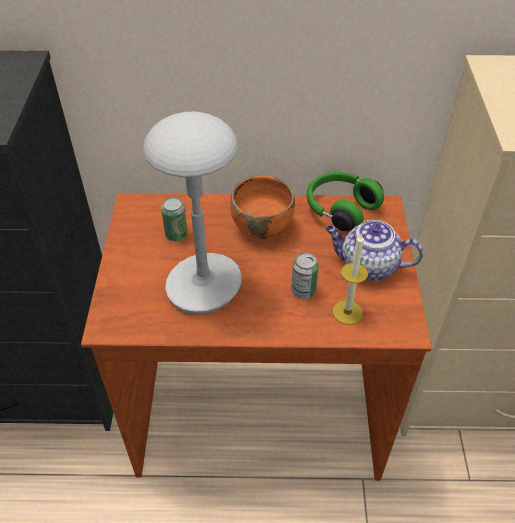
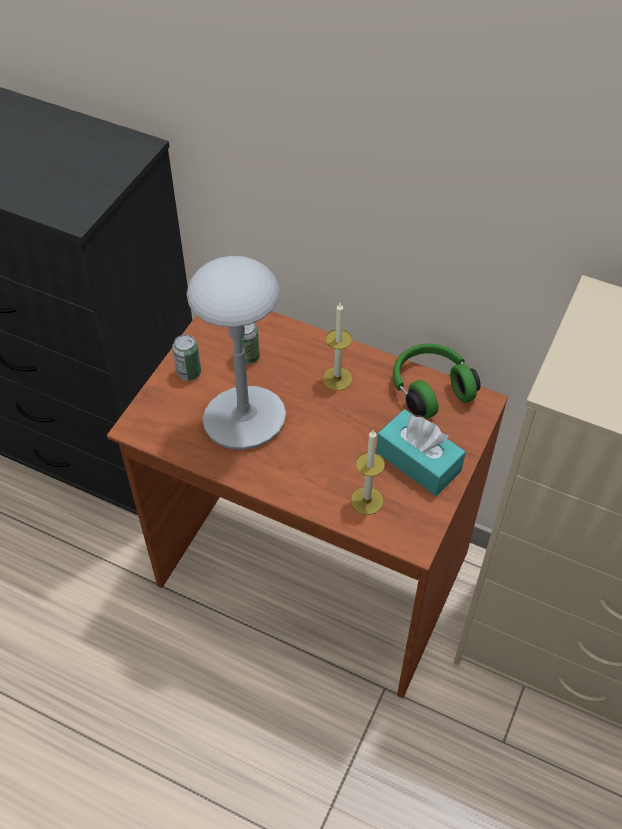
camera: 25 degrees right, 5 degrees up
(262, 226) = (337, 378): orange bowl -> candle
(303, 291) = (337, 462): can -> can (189, 372)
(367, 266) = (418, 461): teapot -> turquoise tissue box

